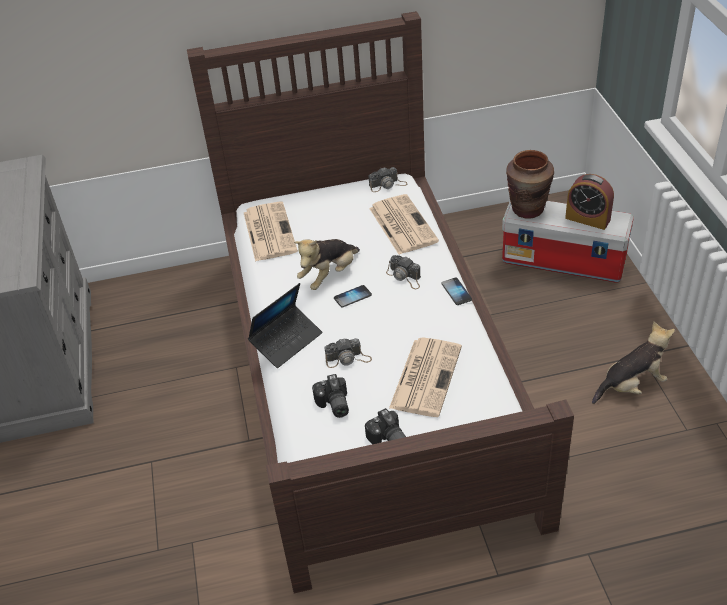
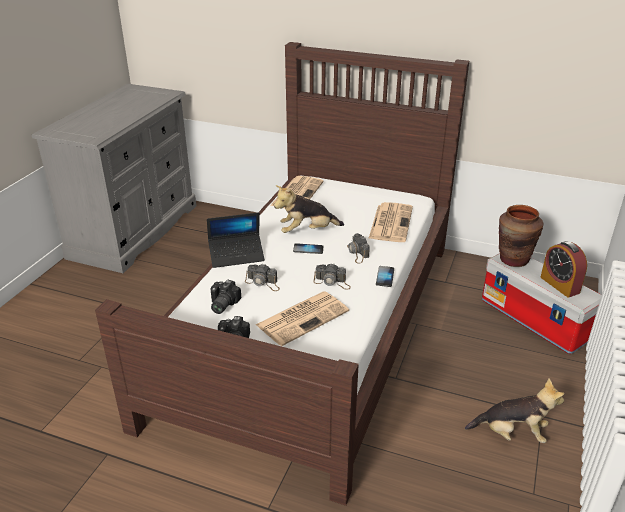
camera: 30 degrees right, 10 degrees down
(387, 185) = (406, 197): camera -> camera (332, 282)

